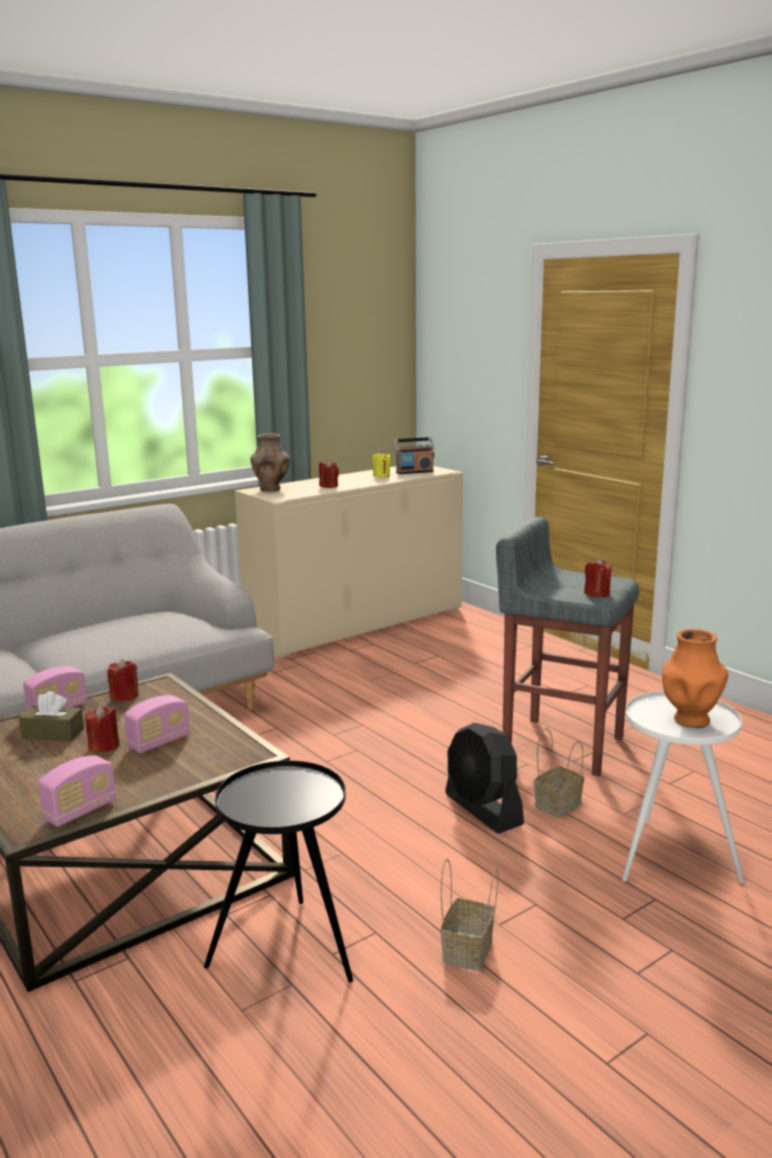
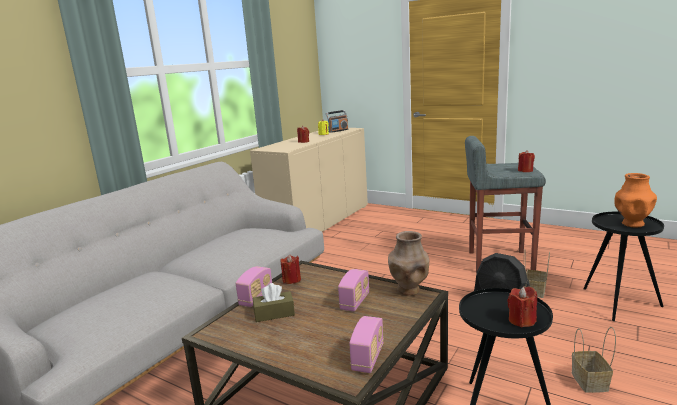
camera: 20 degrees left, 0 degrees up
(104, 746) = (322, 313): red candle -> red candle (521, 320)
(270, 489) = (272, 147): brown vase -> brown vase (409, 290)
(670, 856) = (617, 303): white side table -> black side table

